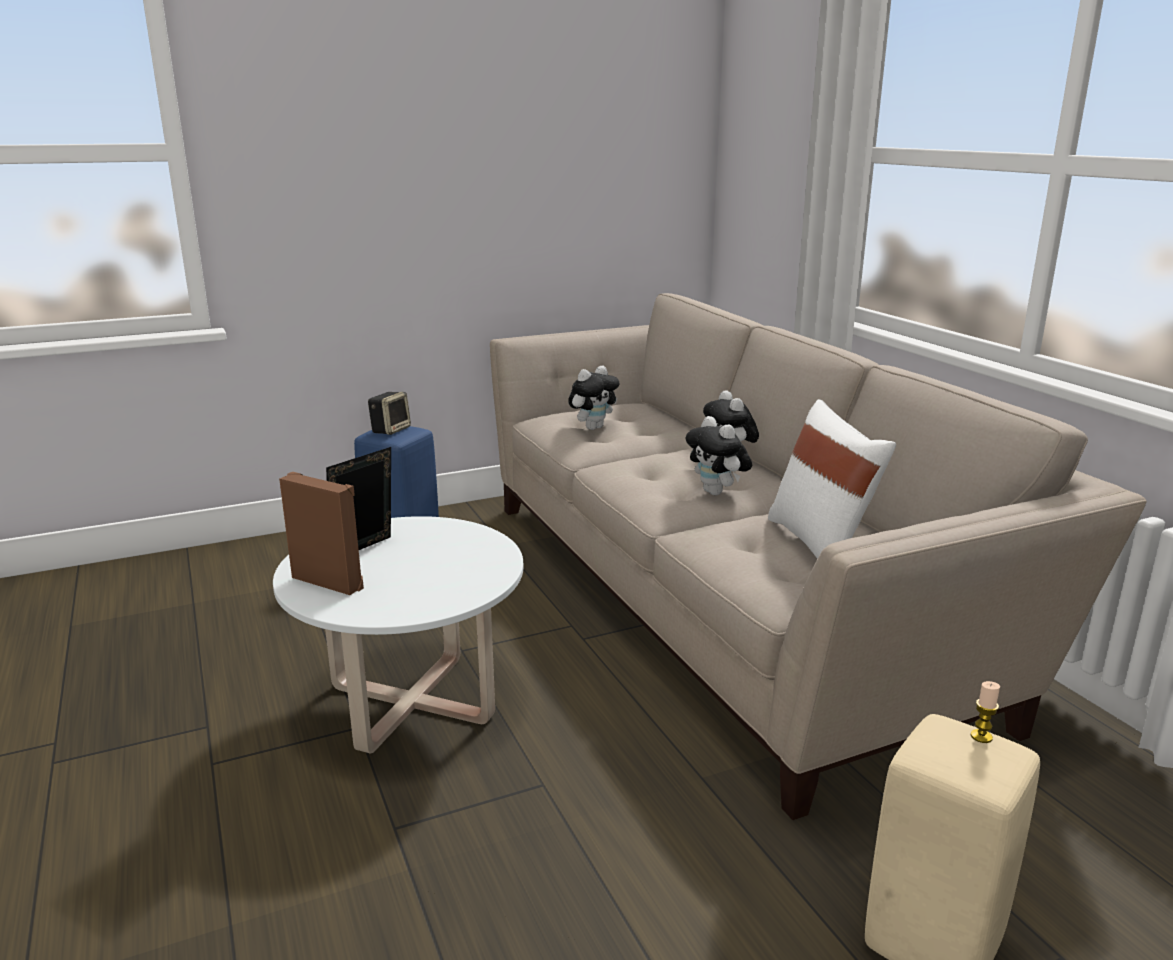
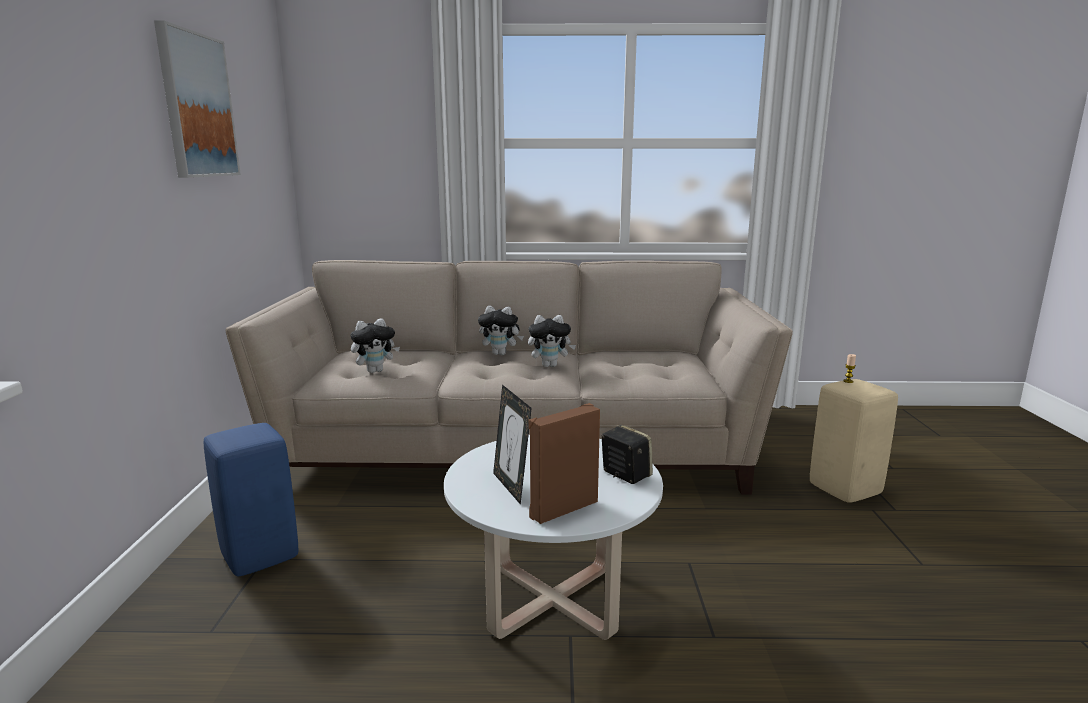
camera: 65 degrees left, 5 degrees down
(390, 430) = (238, 435): speaker -> speaker (624, 474)
(514, 117) = (197, 106): none -> picture
(593, 427) = (375, 371): plush toy -> plush toy turned 75 degrees clockwise
(821, 544) = (645, 362): white pillow -> none

